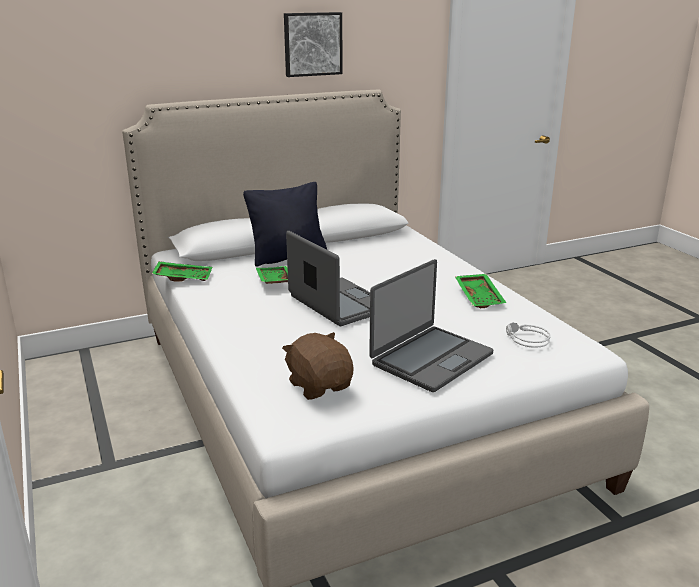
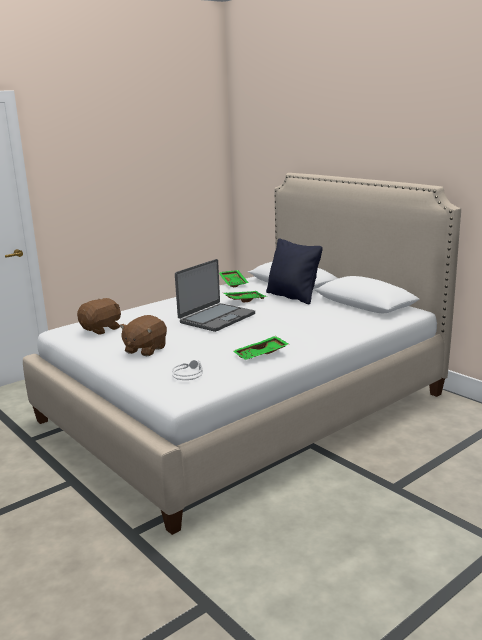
camera: 75 degrees right, 5 degrees down
(312, 44) = (400, 140): picture -> none
(430, 359) = (145, 350): laptop -> brown plush toy

